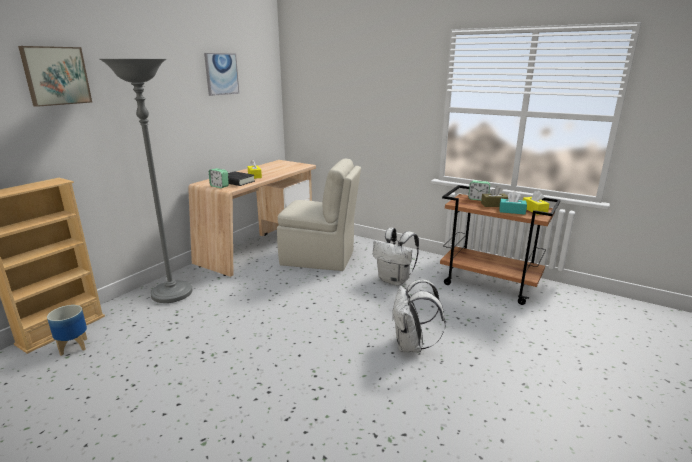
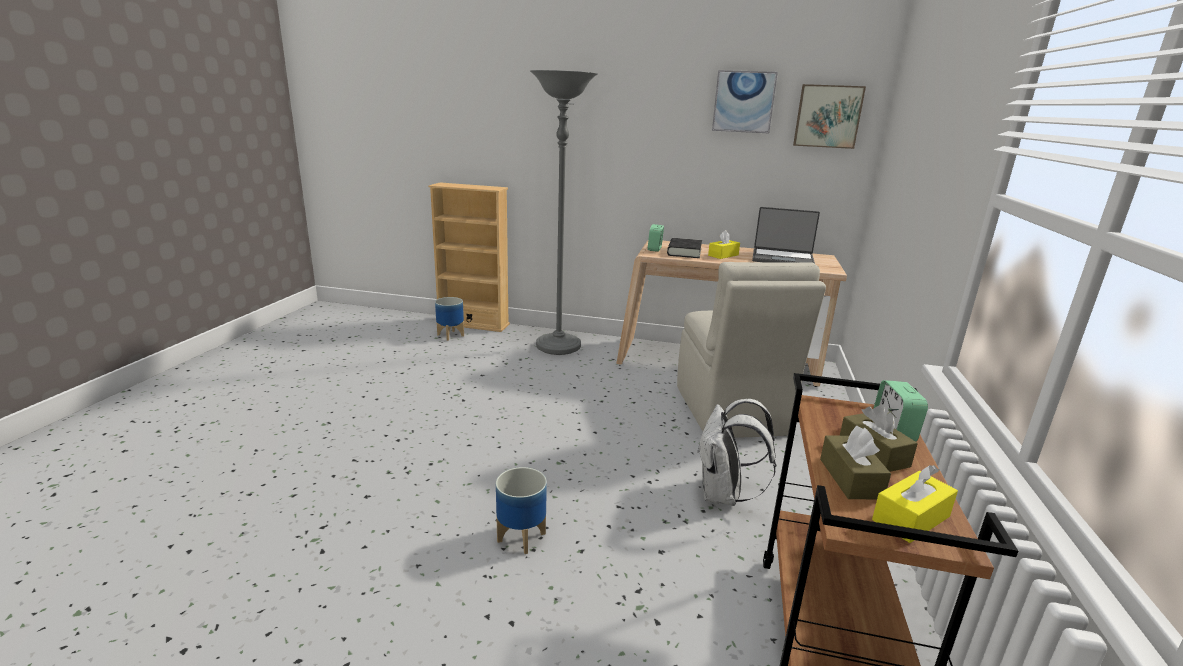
camera: 70 degrees right, 0 degrees up
(56, 76) = (526, 90): picture -> picture (827, 116)
(276, 168) = (782, 259): none -> laptop
(411, 346) = (521, 537): white backpack -> planter
(512, 211) = (850, 478): turquoise tissue box -> brown tissue box

